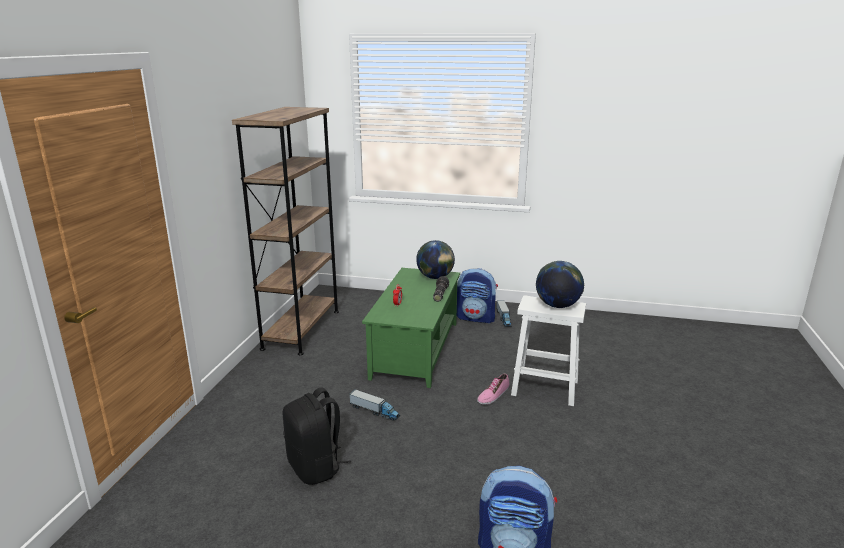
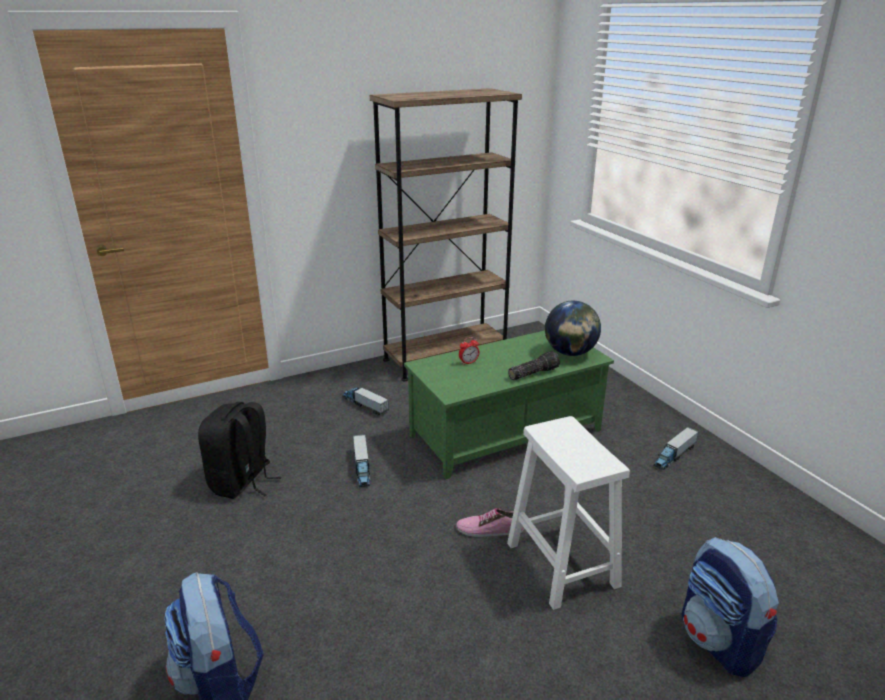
camera: 50 degrees right, 5 degrees up
(305, 380) = (365, 405): none -> toy truck
(476, 318) = (639, 436): backpack -> backpack (720, 642)
(557, 306) = (580, 451): globe -> none

